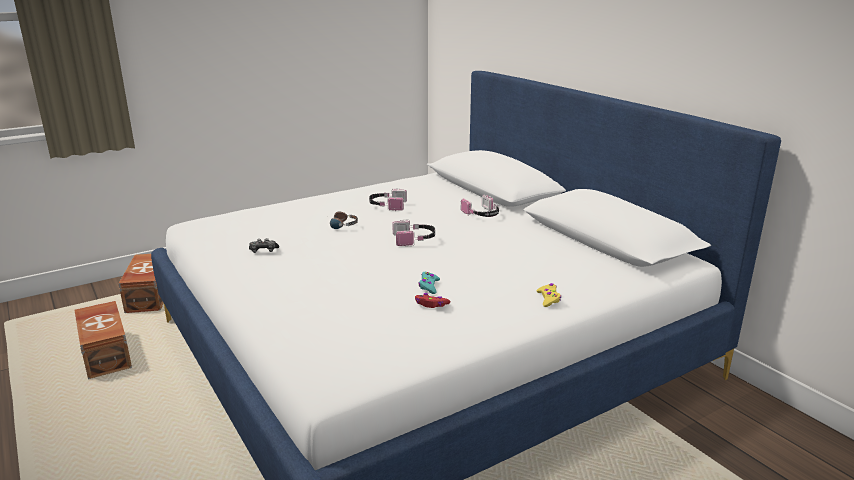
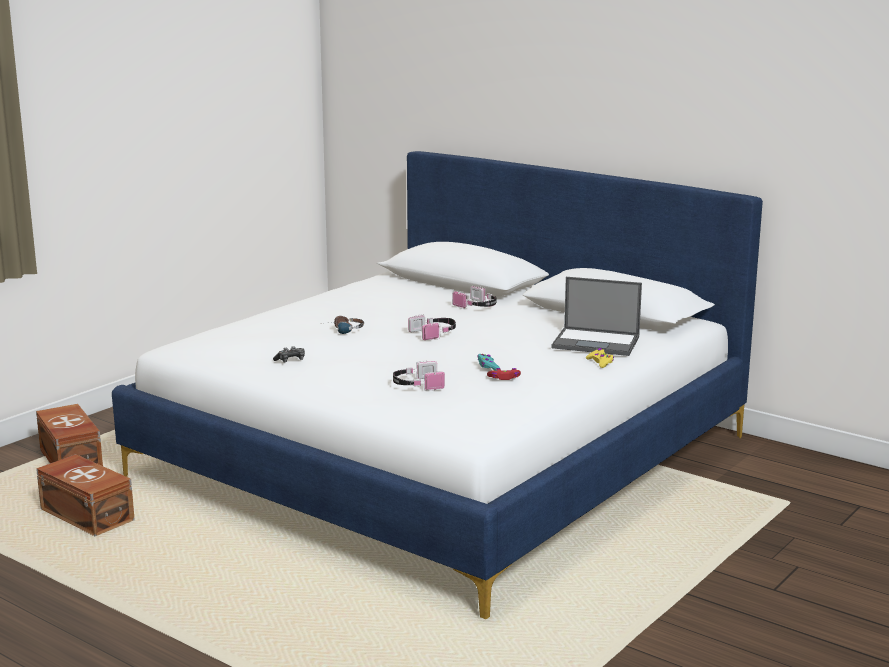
camera: 20 degrees left, 5 degrees down
(387, 205) = (370, 309): headphones -> headphones (417, 385)
(562, 273) = (597, 342): none -> laptop

